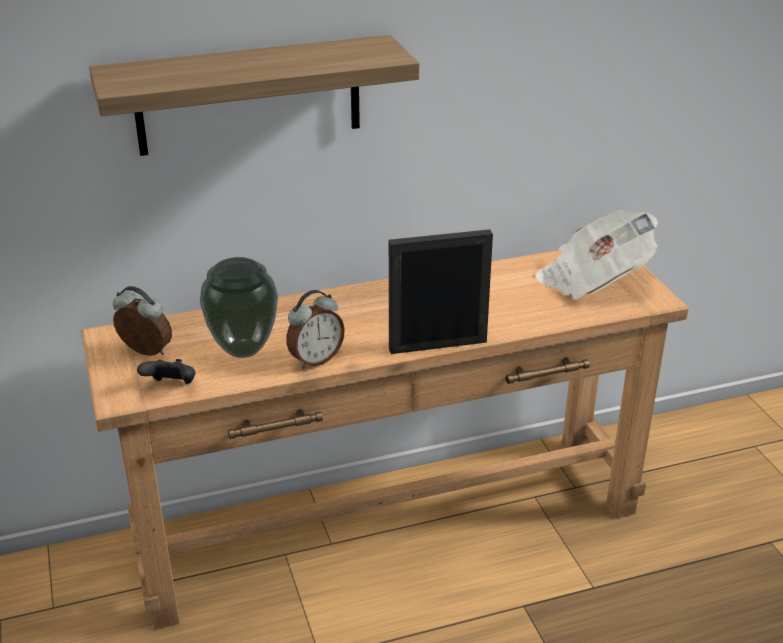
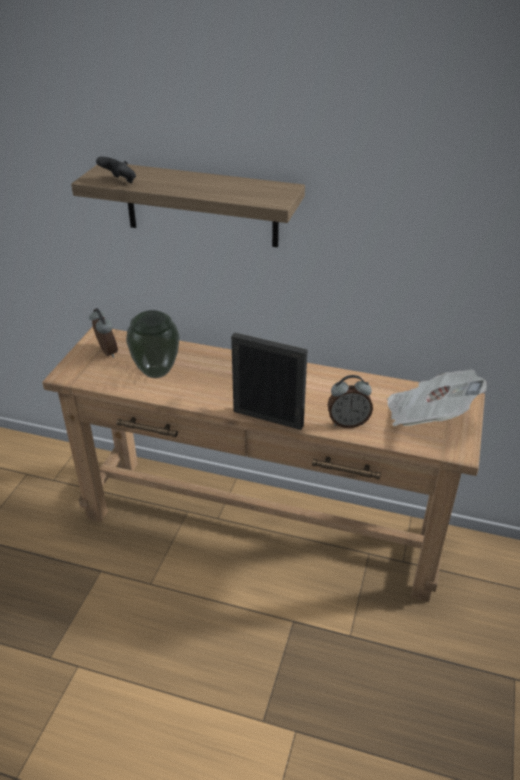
camera: 35 degrees right, 5 degrees up
(171, 386) = (96, 378): black game controller -> black game controller (119, 182)
(315, 359) = (187, 396): alarm clock -> alarm clock (348, 422)

